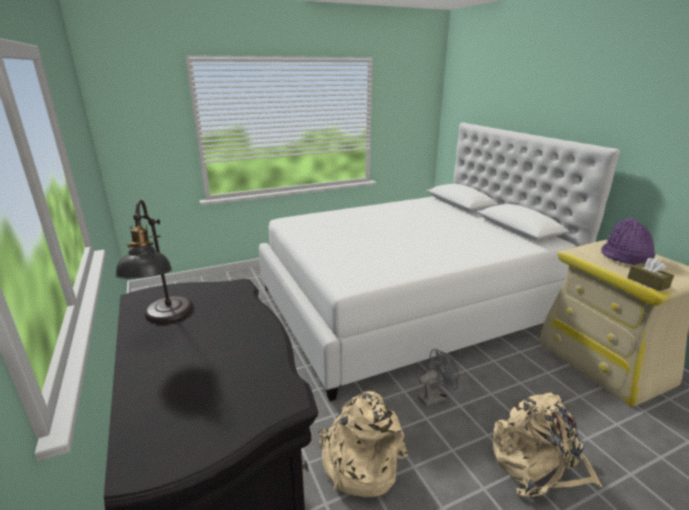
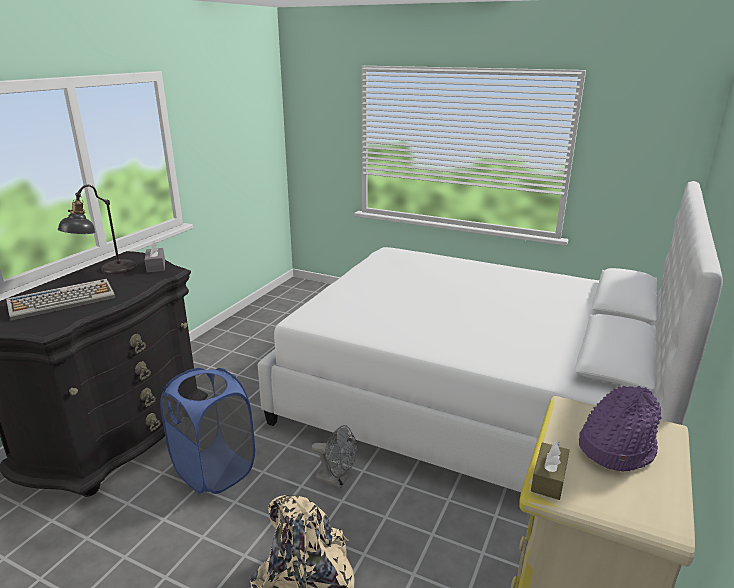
camera: 50 degrees right, 0 degrees up
(208, 290) = (156, 266): none -> grey tissue box
(209, 369) = (63, 300): none -> keyboard
(359, 462) = (214, 470): beige backpack -> blue laundry basket

